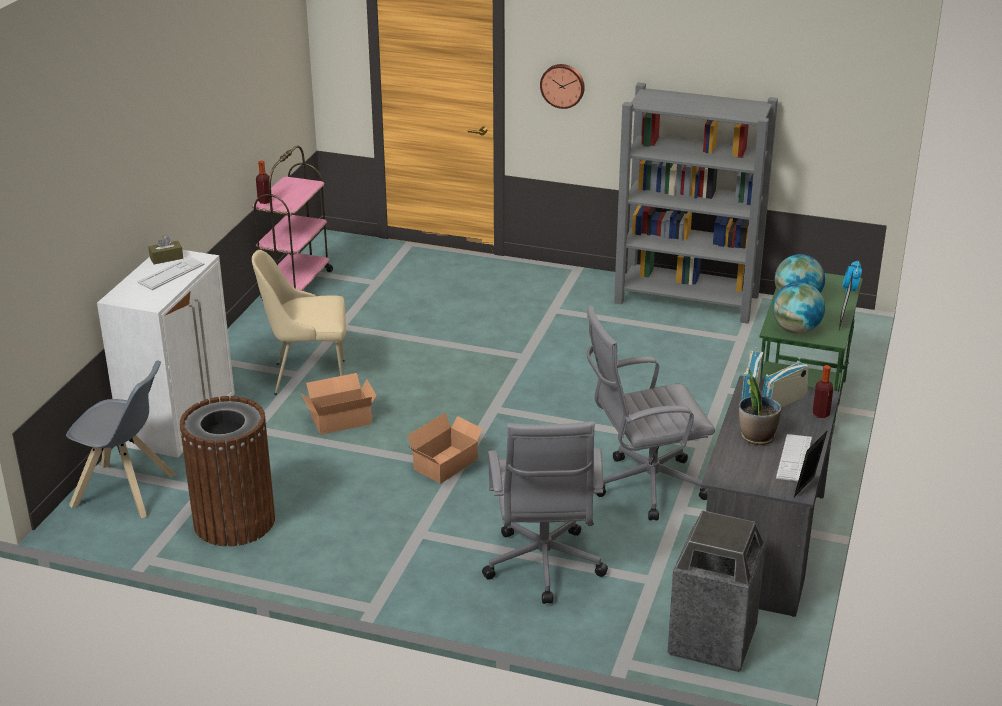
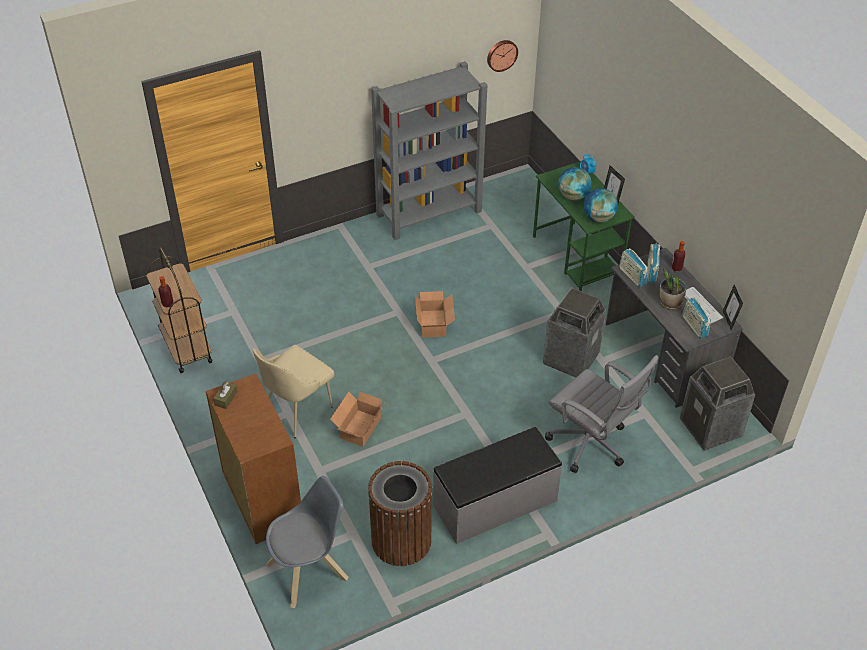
camera: 45 degrees left, 15 degrees up
(171, 274) = (250, 408): keyboard -> none
(179, 418) = (262, 497): white cabinet -> brown cabinet
(296, 287) = (186, 348): pink cart -> brown cart
(364, 551) = (495, 504): none -> grey bench
(448, 464) = (460, 415): cardboard box -> cardboard box (434, 323)
(563, 85) = (314, 110): wall clock -> wall clock (501, 55)
(644, 487) = (570, 359): grey office chair -> trash can
(751, 470) = (694, 326): none -> radio

